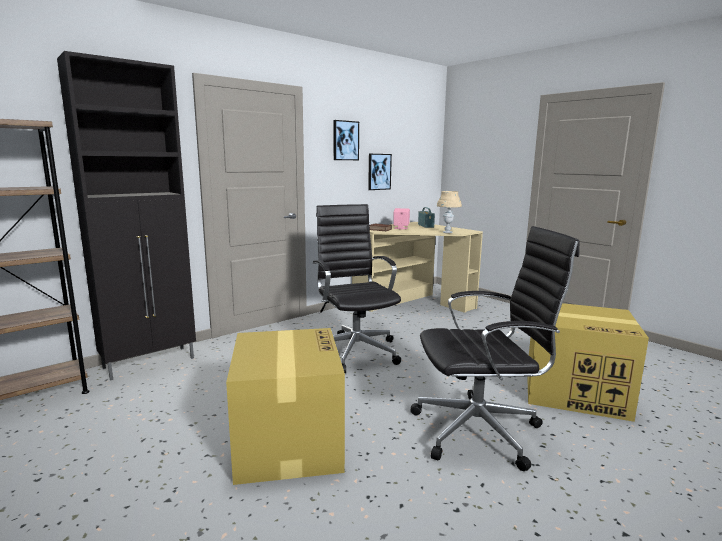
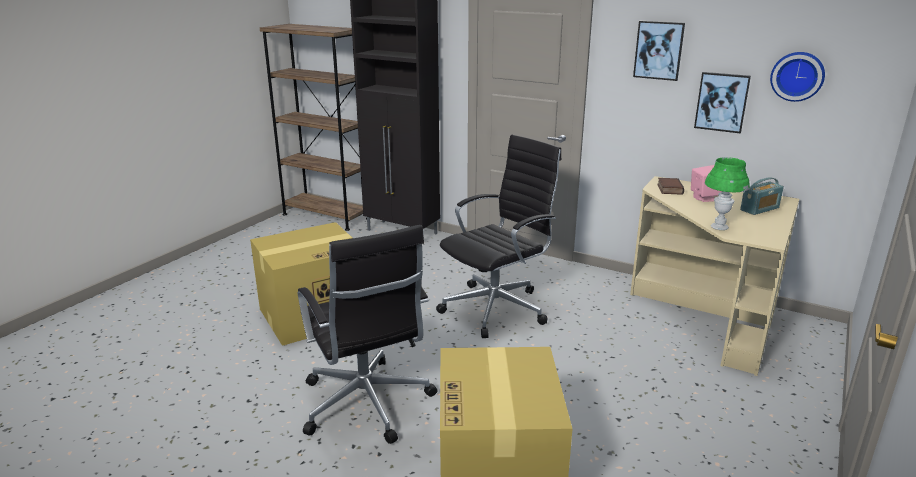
camera: 70 degrees right, 10 degrees up
(407, 152) = (797, 76): none -> wall clock
(447, 232) = (719, 227): beige table lamp -> green table lamp

